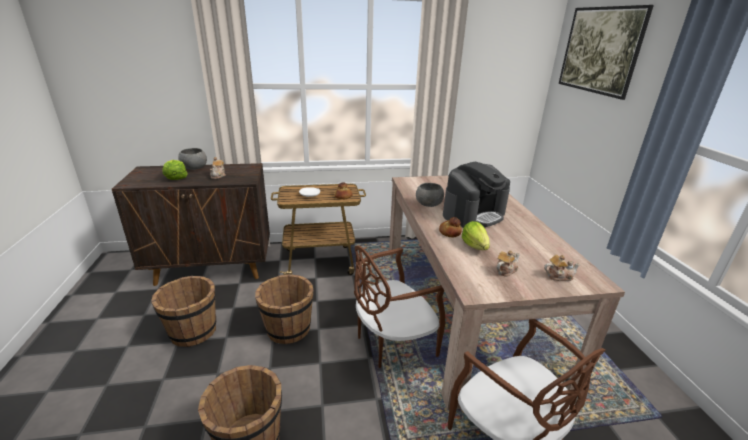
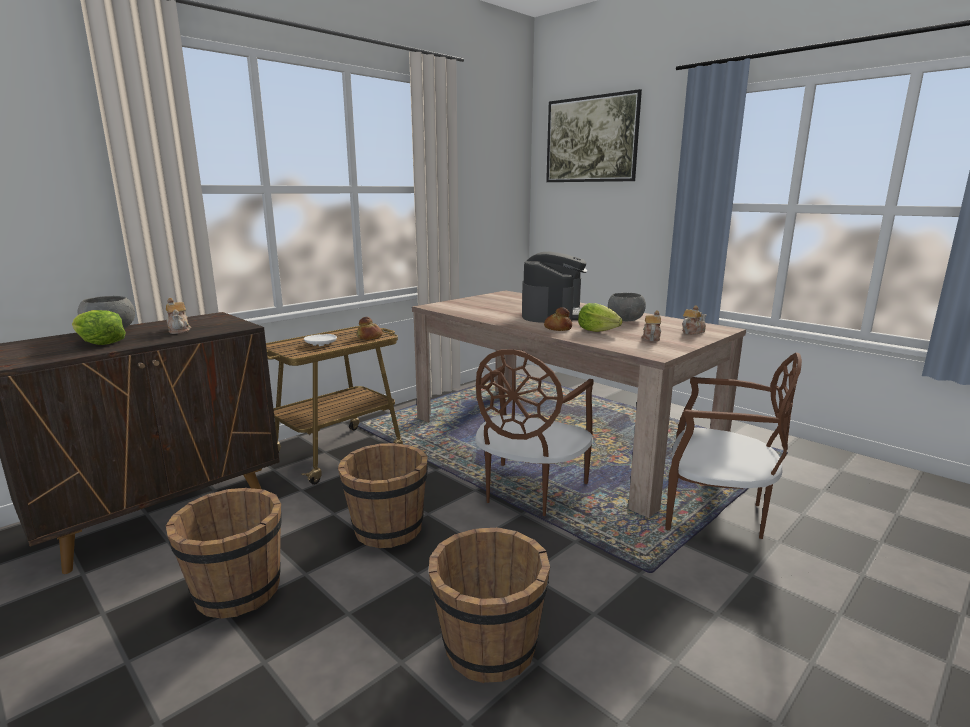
camera: 35 degrees left, 10 degrees down
(429, 204) = (497, 316): grey bowl -> grey bowl (625, 320)

